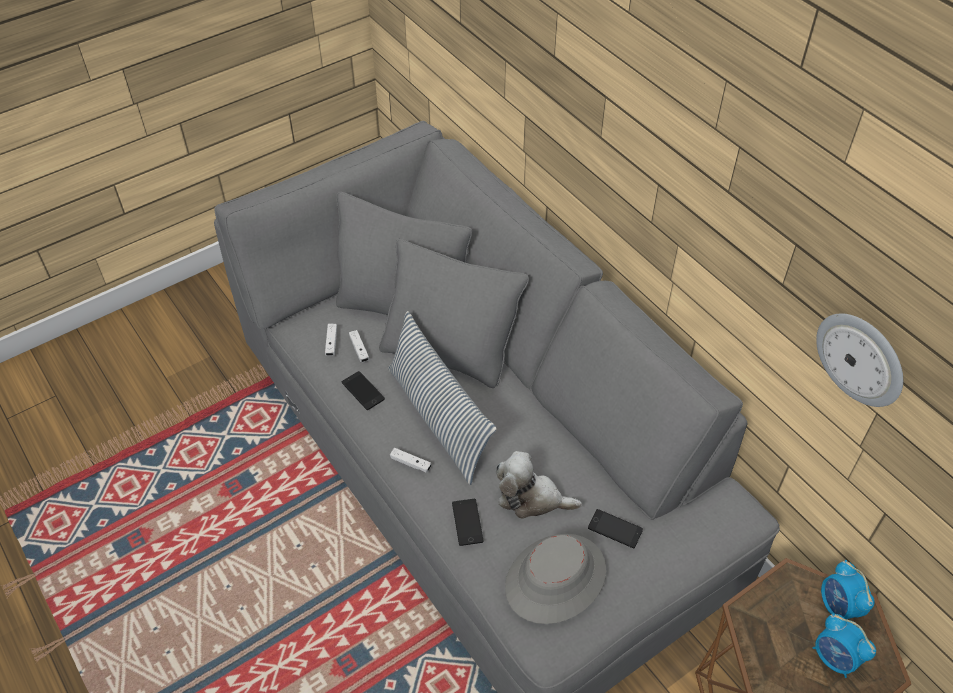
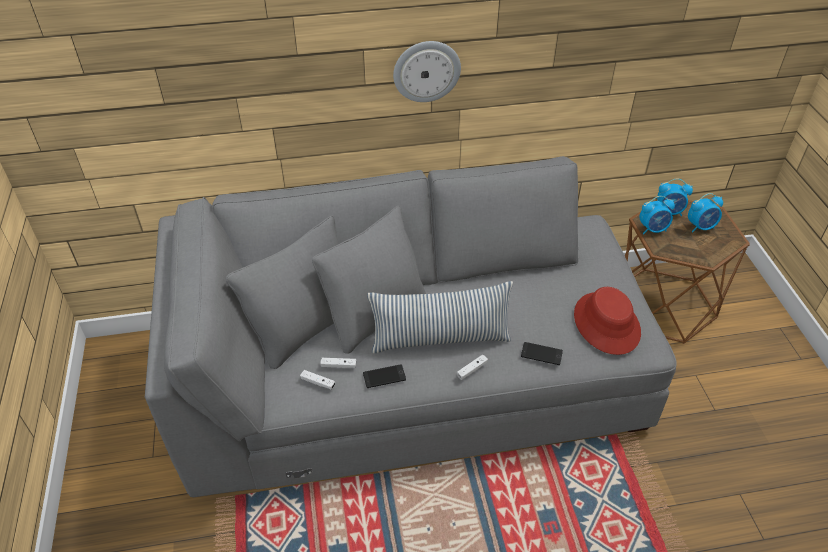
camera: 65 degrees left, 5 degrees down
(531, 498) = (537, 312): plush toy -> none
(556, 579) = (607, 323): grey hat -> red hat
(615, 529) = (579, 281): phone -> none
(782, 593) = (653, 229): none -> alarm clock
(861, 358) = (622, 65): wall clock -> wall clock (426, 71)

